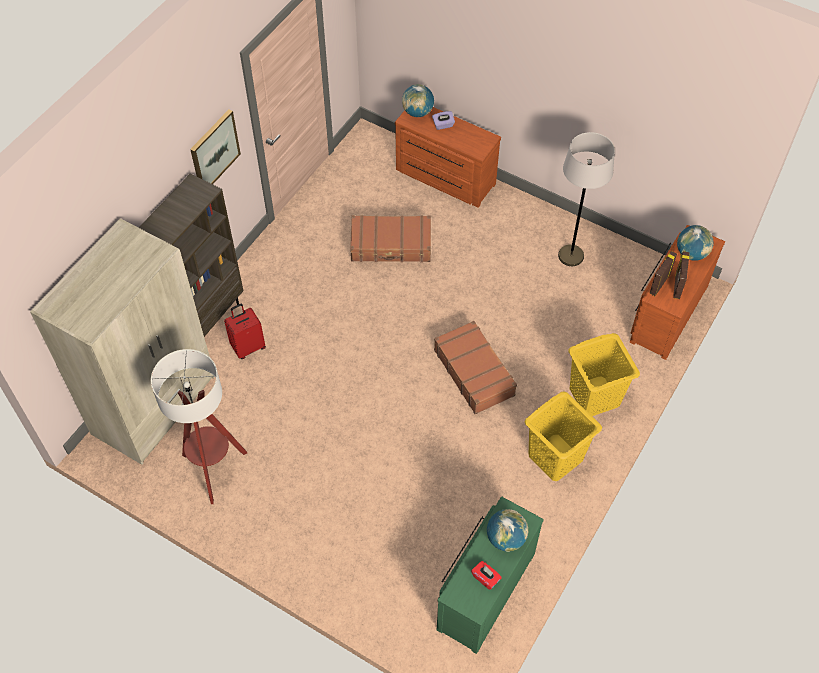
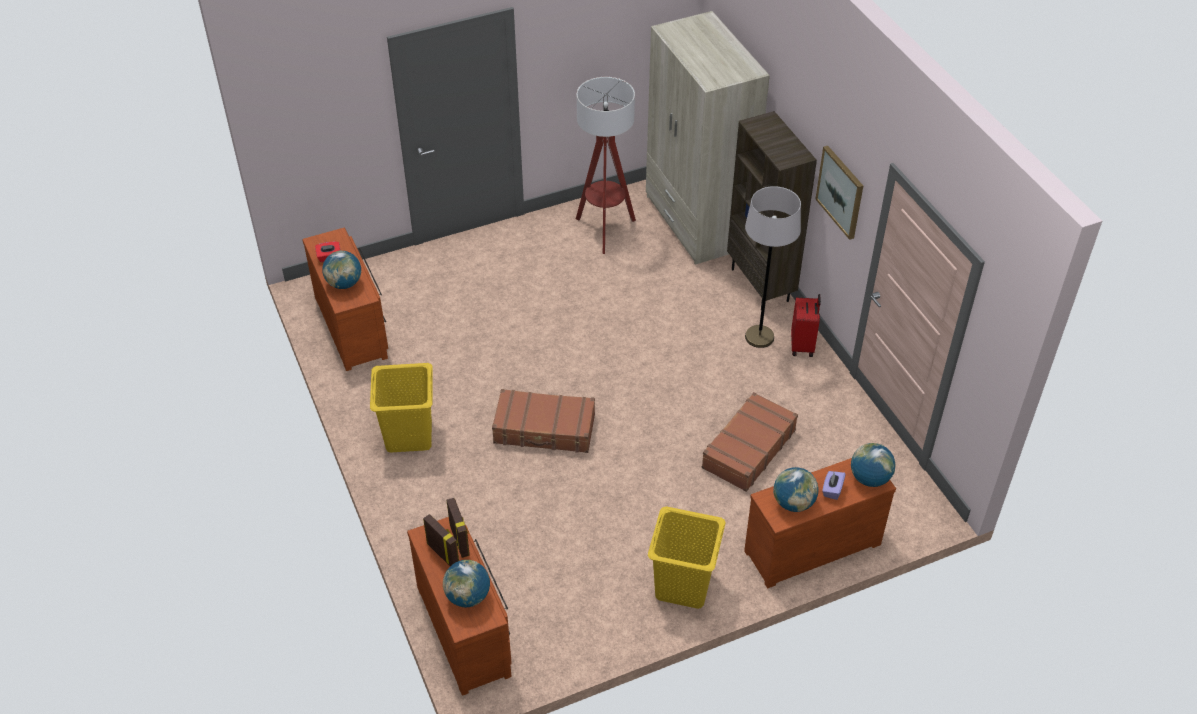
camera: 125 degrees right, 10 degrees down
(248, 347) = (709, 296): red suitcase -> red suitcase (803, 346)
(470, 138) = (793, 503): none -> globe
(483, 590) = (353, 326): green dresser -> brown dresser
(571, 256) = (610, 593): grey floor lamp -> grey floor lamp (759, 337)
(594, 397) = (436, 501): yellow laundry basket -> yellow laundry basket (683, 584)

